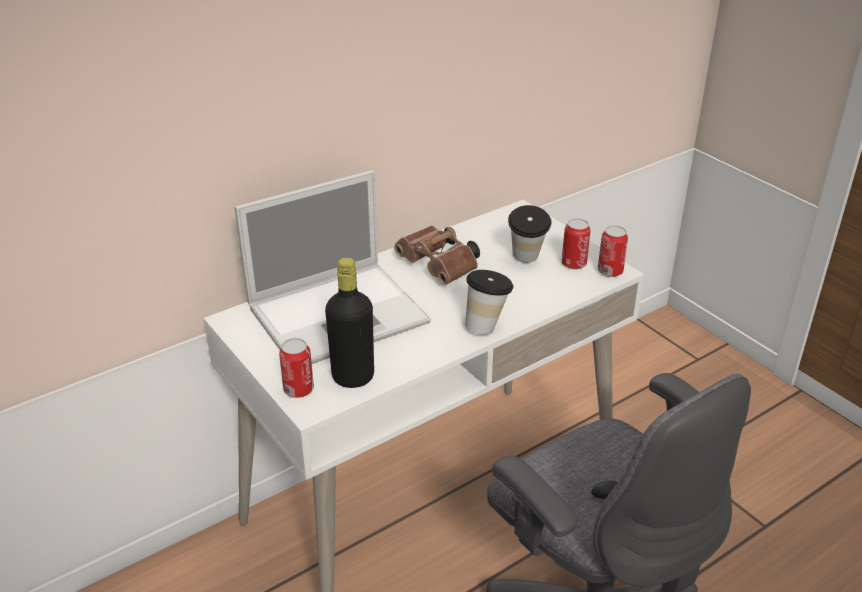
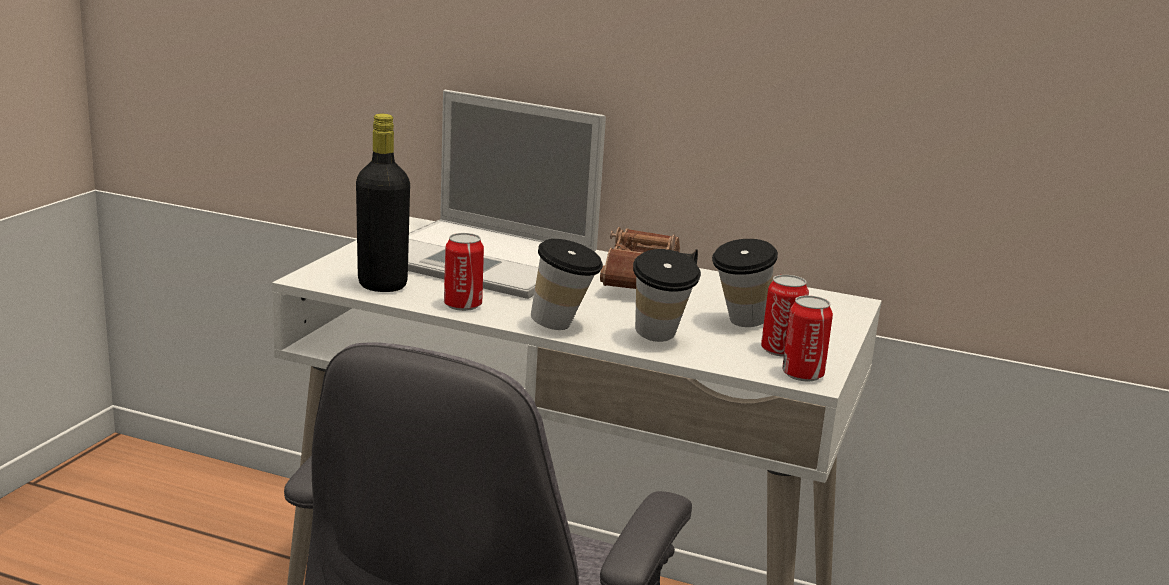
camera: 55 degrees right, 15 degrees down
(298, 390) = (334, 268): can -> can (463, 305)
(531, 298) = (659, 339): none -> cup

